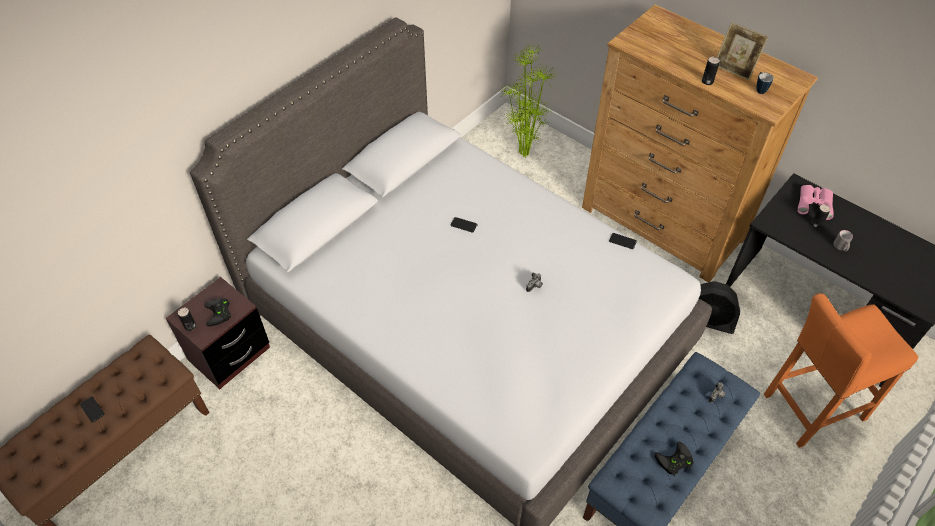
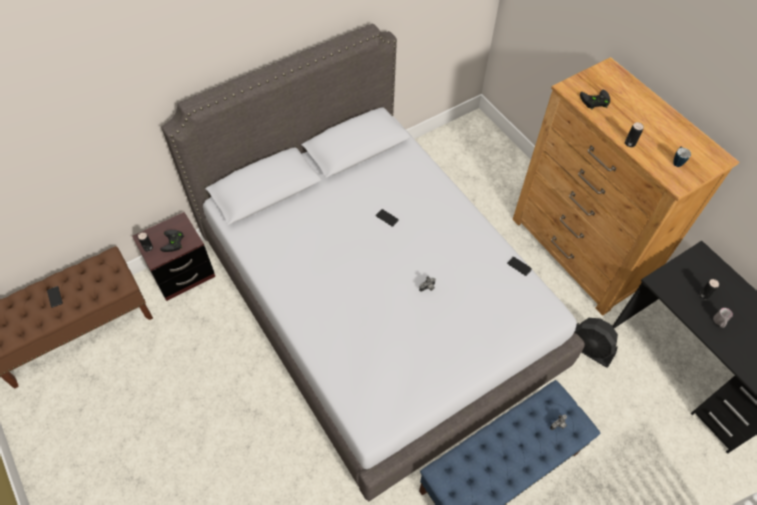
camera: 15 degrees right, 5 degrees up
(523, 155) = (477, 160): potted plant -> none
(674, 461) = (499, 472): black game controller -> black game controller (594, 101)
(734, 69) = (660, 137): picture frame -> none
(809, 409) = (652, 454): orange stool -> none
(814, 203) = (710, 274): pink binoculars -> none

